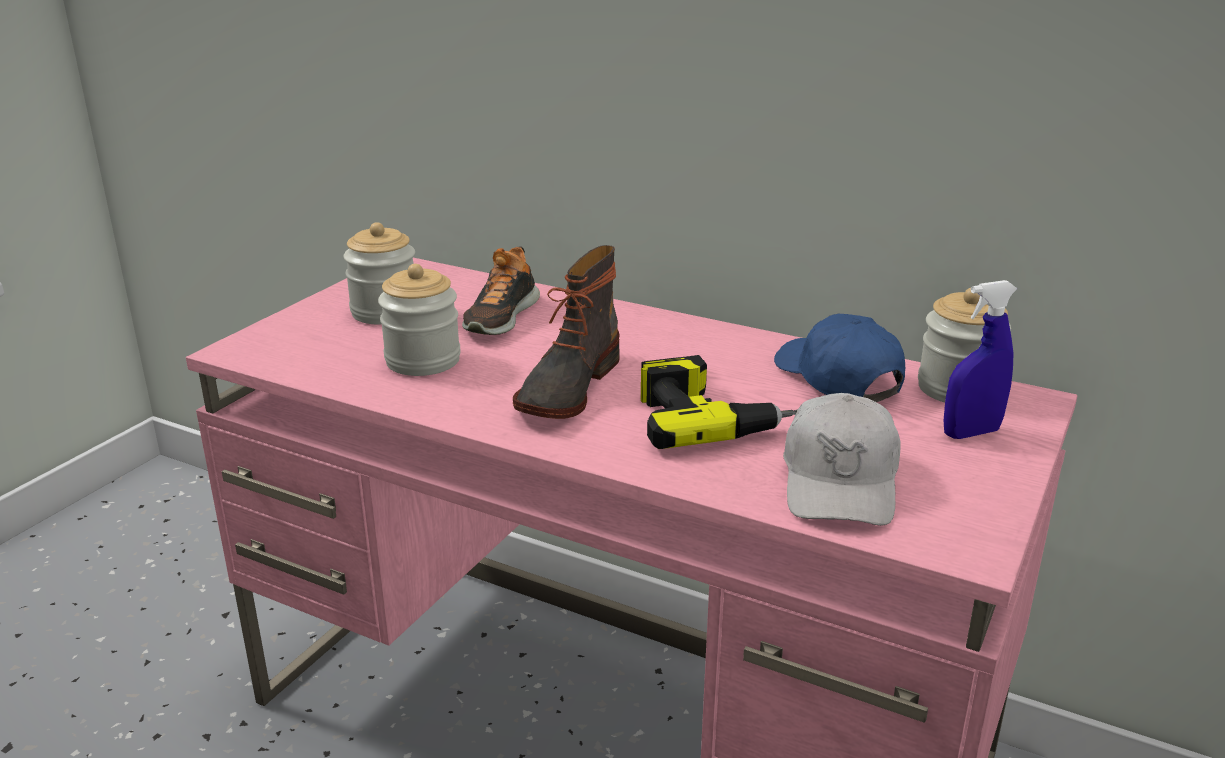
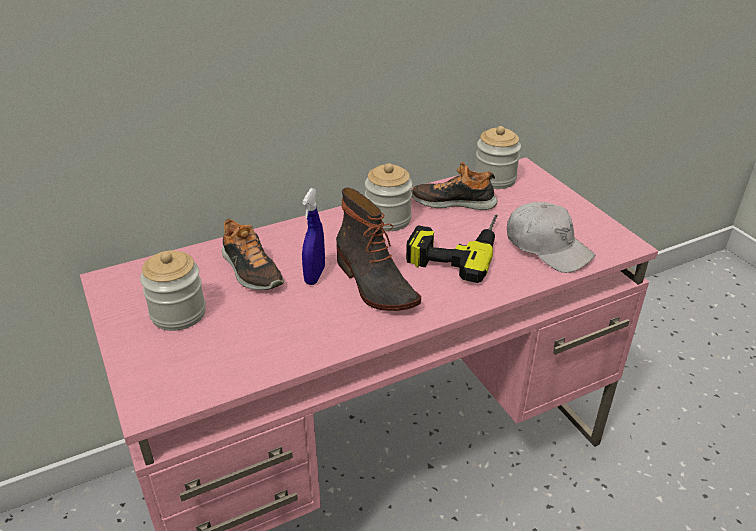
camera: 55 degrees left, 10 degrees up
(423, 360) = (275, 324): jar -> jar (388, 219)
(837, 378) = (453, 202): blue cap -> shoe
(971, 433) = (536, 196): blue spray bottle -> blue spray bottle (315, 275)

